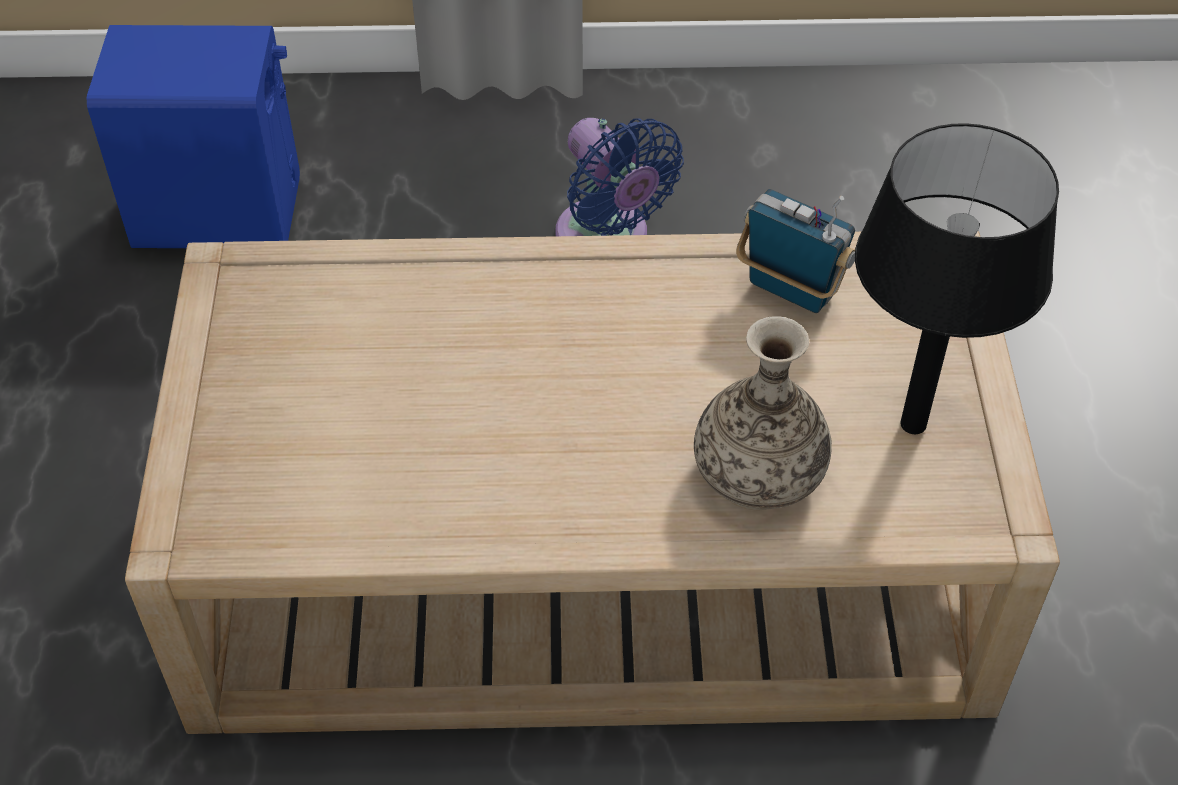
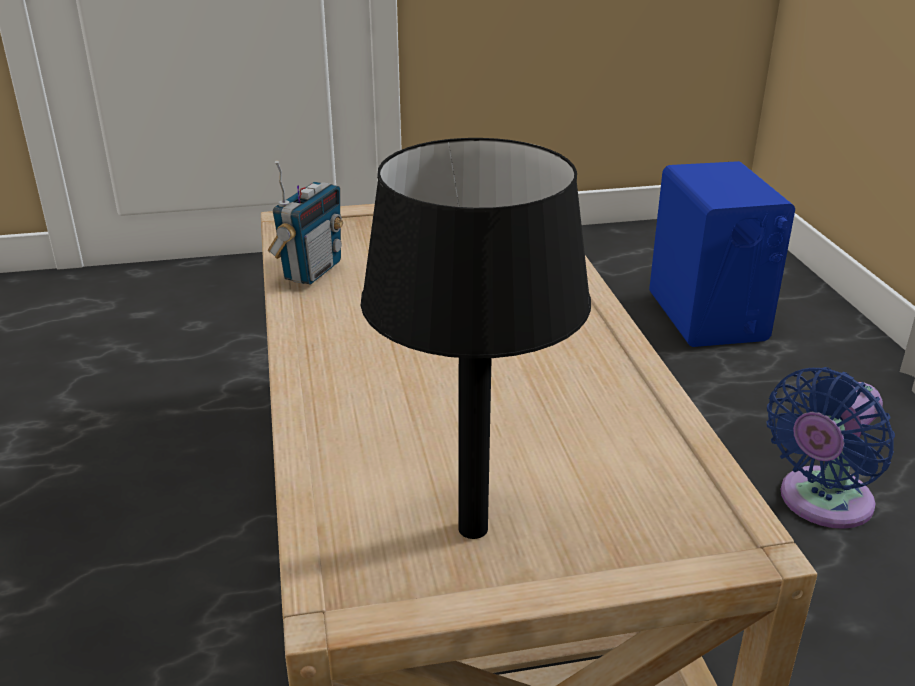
camera: 80 degrees right, 20 degrees down
(758, 473) = (385, 431): vase -> none
(791, 290) = (627, 432): radio -> radio (312, 270)

